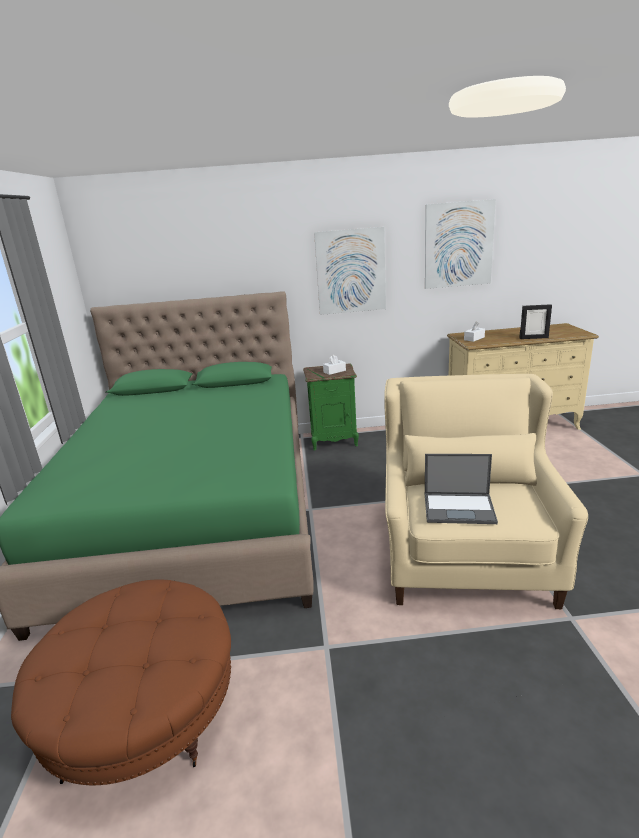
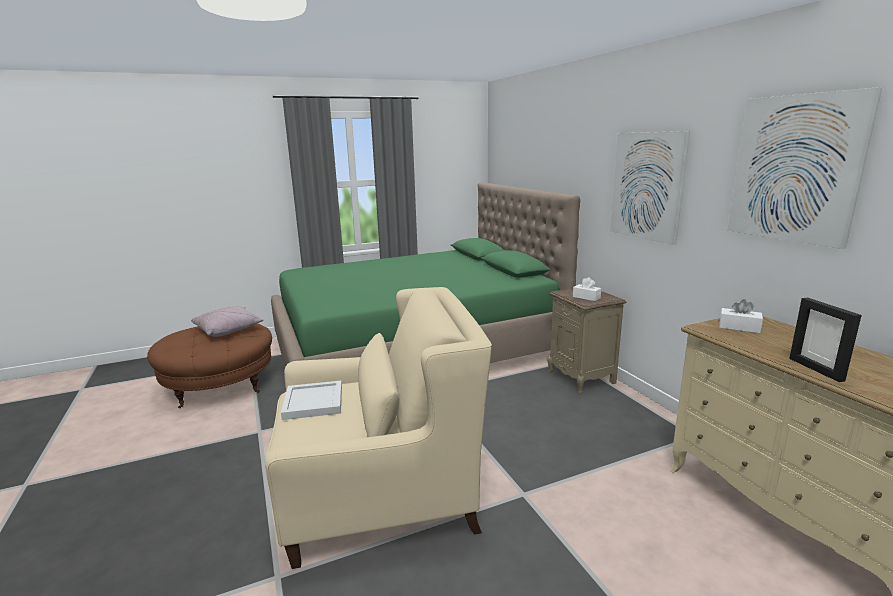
camera: 70 degrees right, 5 degrees down
(117, 620) = (229, 330): none -> purple pillow
(334, 440) = (580, 377): green nightstand -> beige nightstand
(460, 508) = (314, 403): laptop -> white tray

